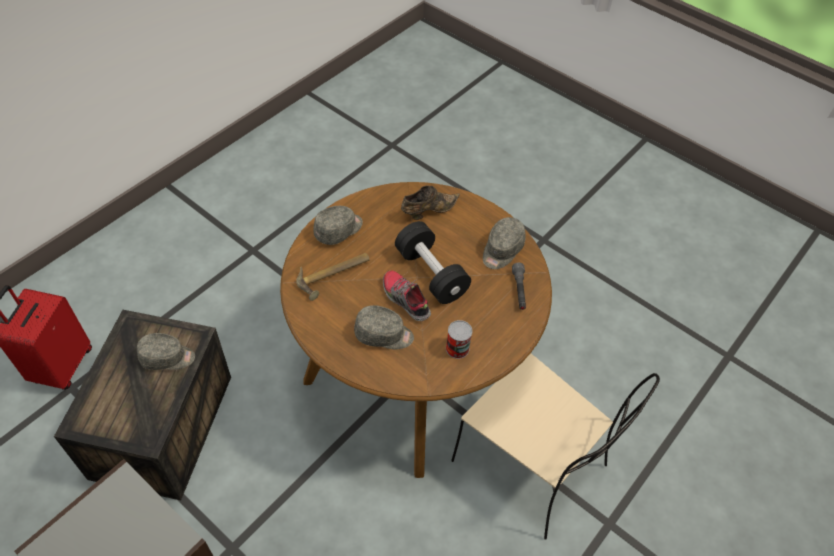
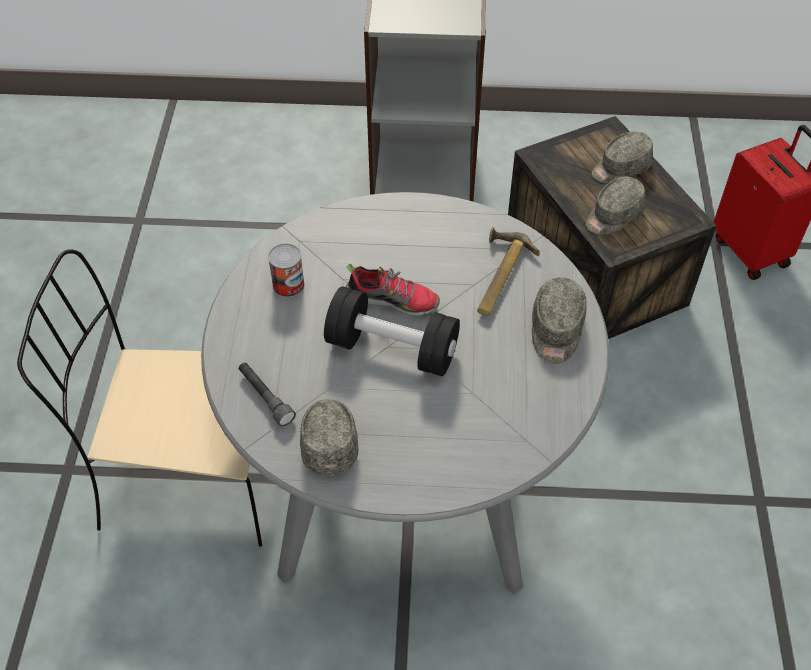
camera: 145 degrees right, 0 degrees up
(384, 335) = (379, 251): grey cap -> grey cap (620, 168)
(411, 376) = (405, 479): brown dining table -> grey dining table
(428, 211) = (478, 433): brown shoe -> none

